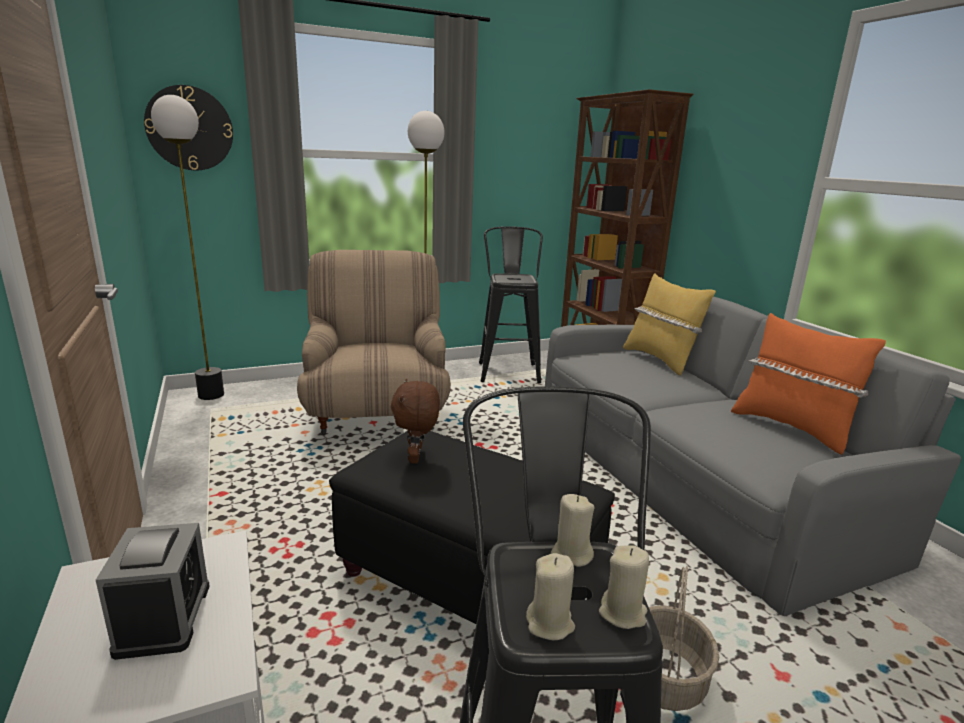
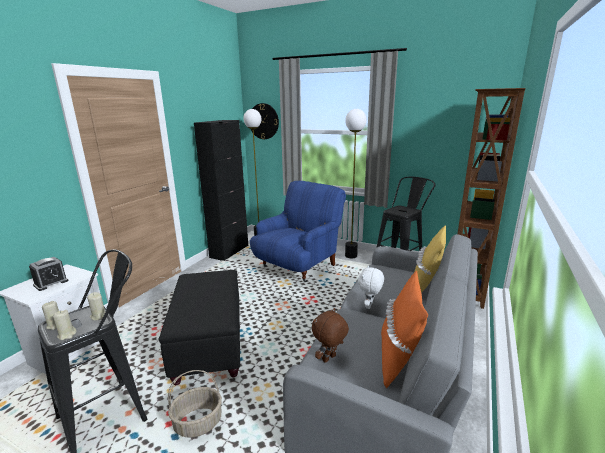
camera: 50 degrees right, 0 degrees up
(193, 438) = (229, 251): none -> black cabinet
(377, 414) = (298, 266): beige armchair -> blue armchair
(416, 458) = (206, 280): brown plush toy -> brown plush toy (329, 359)
(663, 397) = (370, 306): none -> white plush toy

